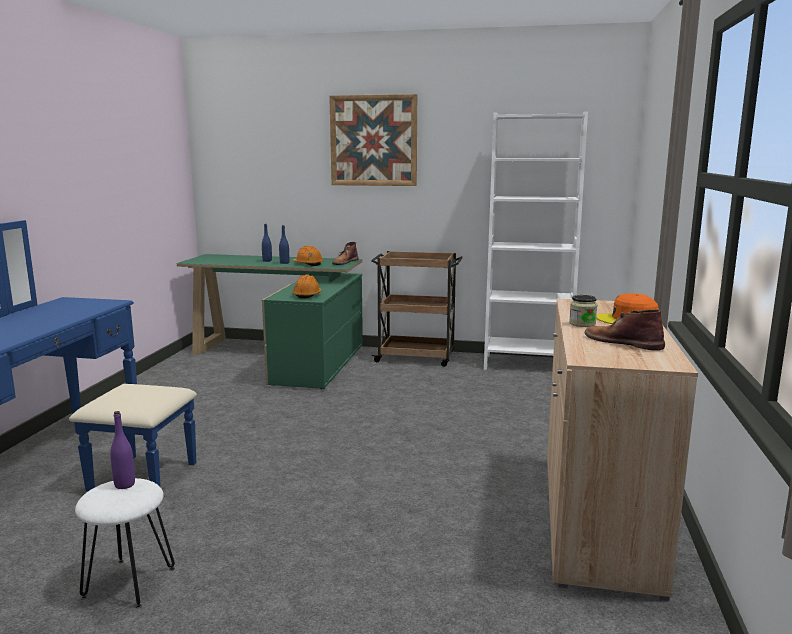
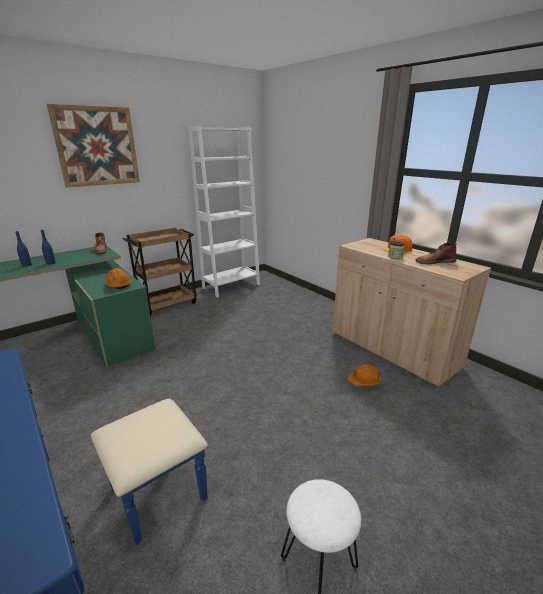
camera: 50 degrees left, 10 degrees up
(124, 485) = (311, 498): purple bottle -> none
(308, 264) = (76, 259): orange hard hat -> orange hard hat (364, 381)

